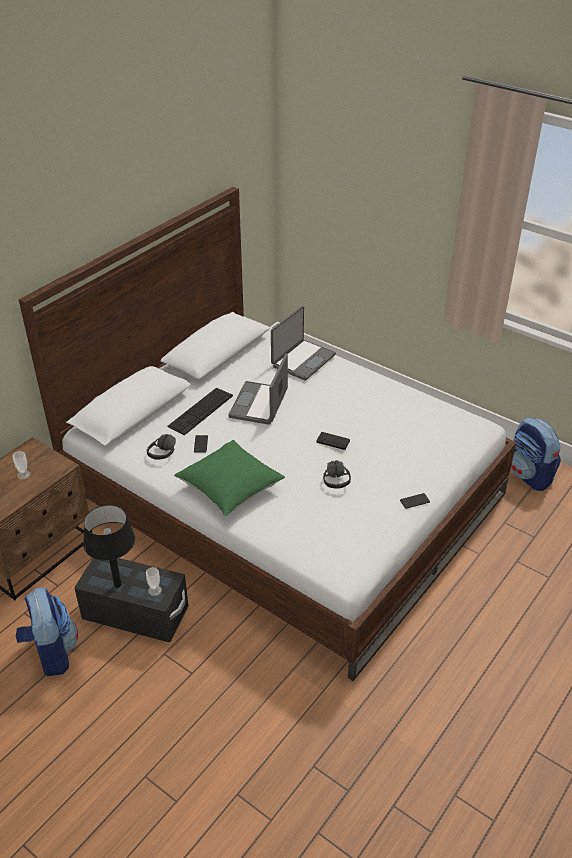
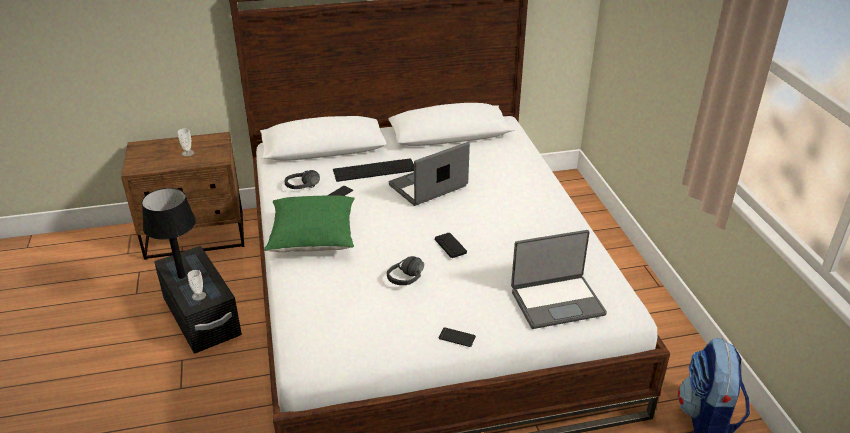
camera: 40 degrees right, 5 degrees down
(51, 652) = (119, 309): backpack -> none
(302, 360) = (516, 169): laptop -> laptop (557, 301)

